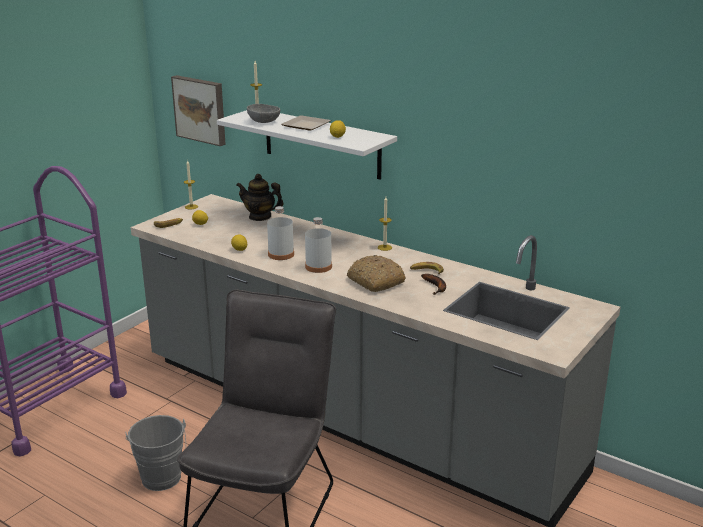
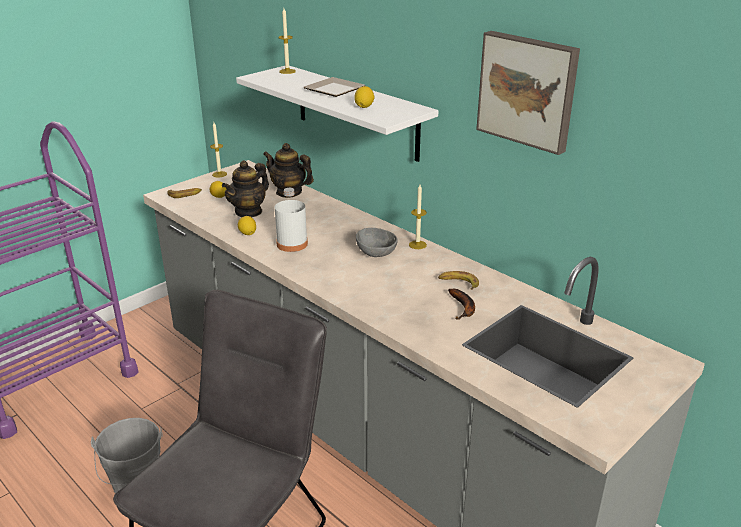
camera: 10 degrees right, 5 degrees up
(200, 109) = (237, 64): picture -> picture (528, 90)
(232, 233) = (248, 211): none -> teapot
(264, 121) = (288, 82): grey bowl -> grey bowl (377, 252)
(318, 266) = (329, 265): white bottle -> none
(375, 281) = (389, 292): bread -> none

